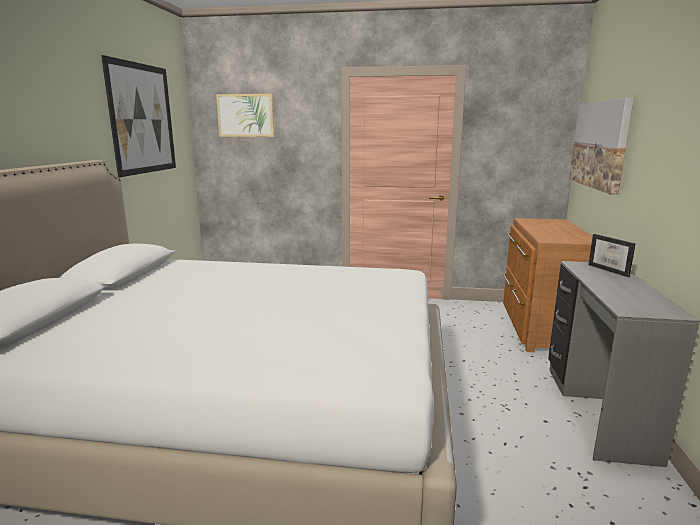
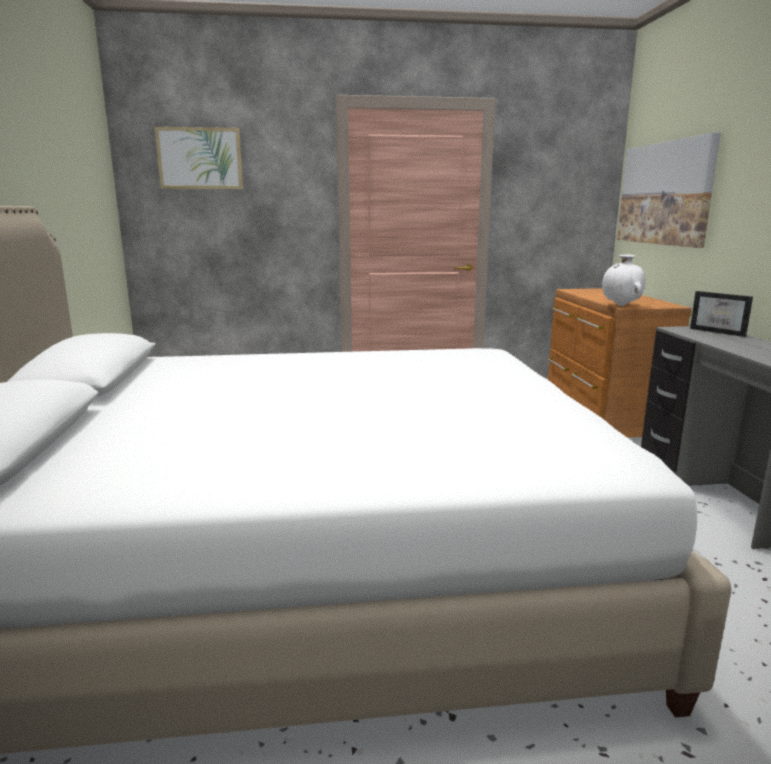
camera: 15 degrees left, 0 degrees up
(142, 119) = (63, 153): picture -> none
(545, 239) = (621, 306): none -> white vase

